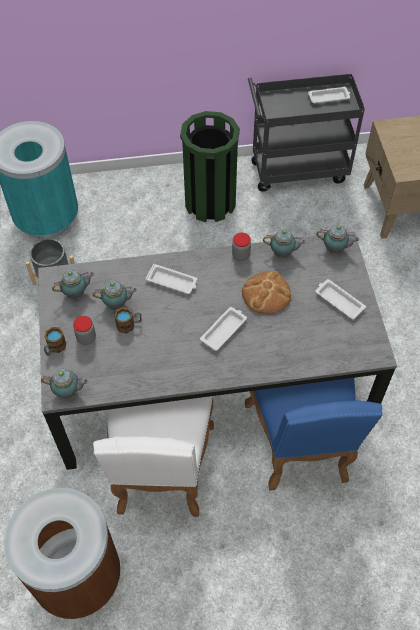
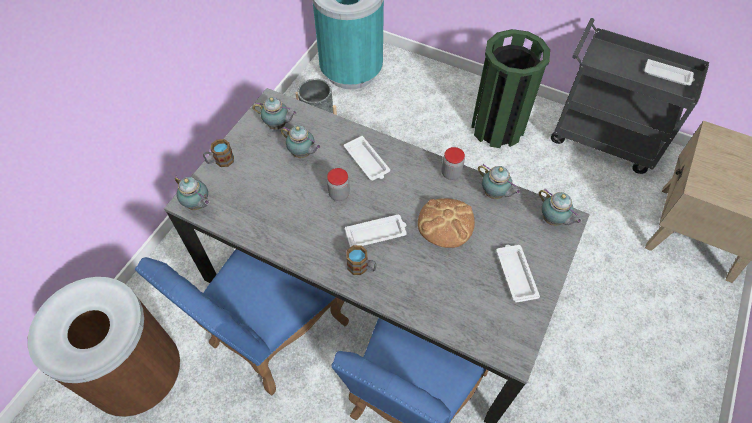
camera: 35 degrees right, 0 degrees up
(86, 338) = (252, 168): jar -> jar (339, 194)
(129, 325) = (297, 178): mug -> mug (361, 267)
(161, 471) = (273, 333): white chair -> blue chair

